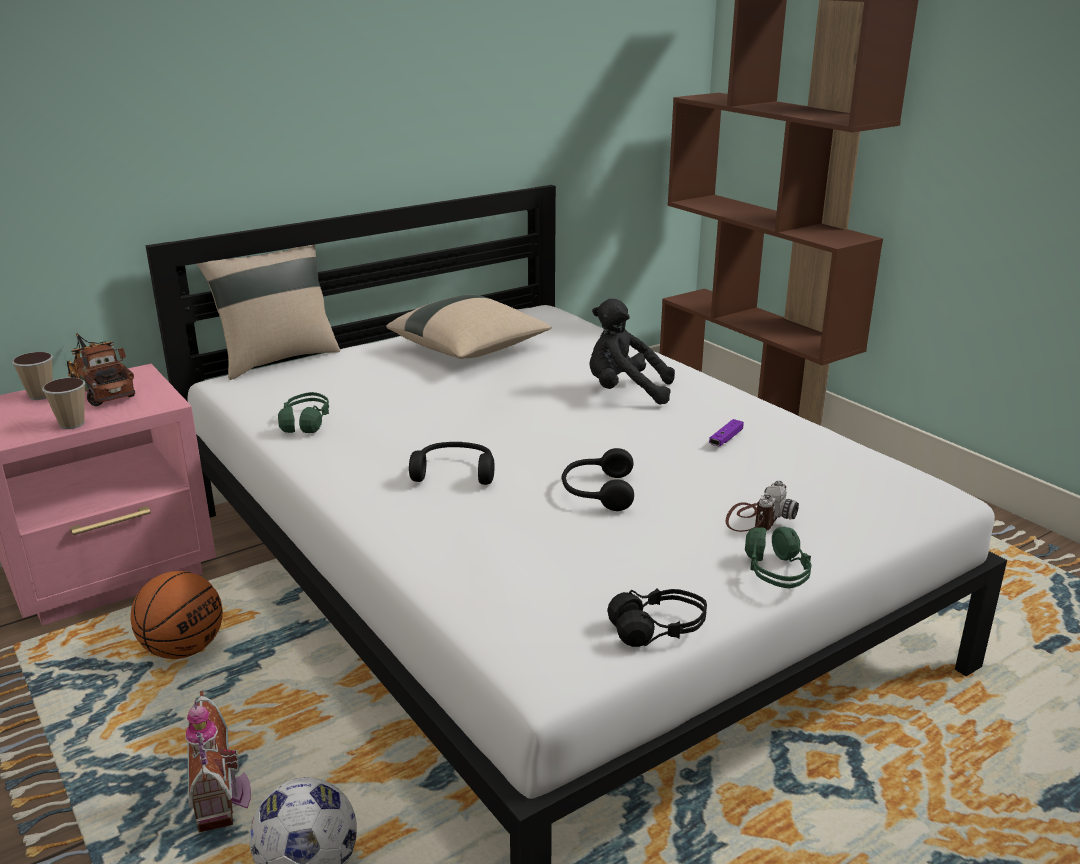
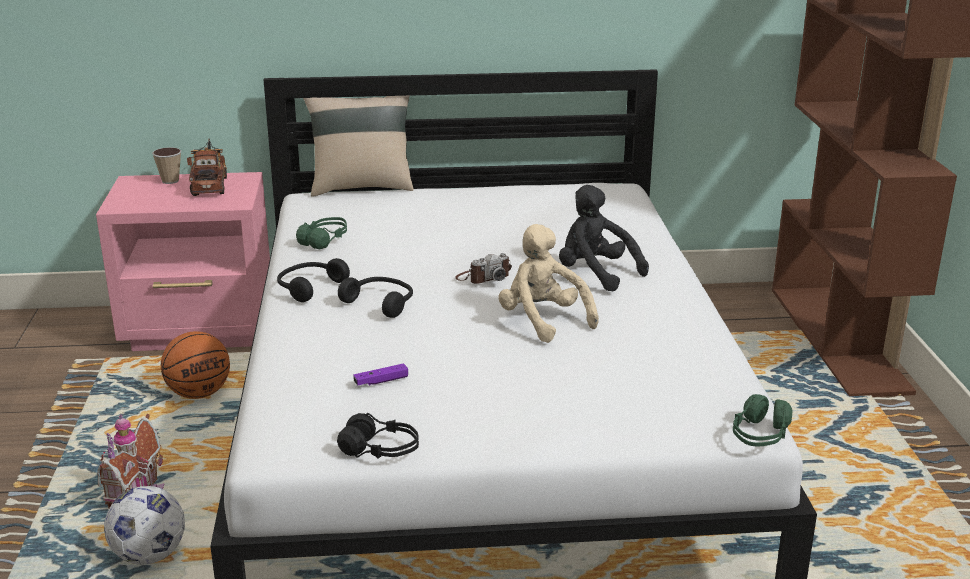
camera: 30 degrees right, 0 degrees up
(72, 424) = (167, 205): cup -> none
(470, 350) = (513, 211): beige pillow -> none
(597, 492) = (466, 345): black headphones -> black headphones (309, 287)
(636, 448) = (543, 321): none -> beige plush toy
(726, 439) = (628, 333): purple game controller -> purple game controller (381, 381)
(756, 518) = (562, 400): camera -> camera (483, 277)
(776, 573) = (518, 442): green headphones -> green headphones (760, 435)

